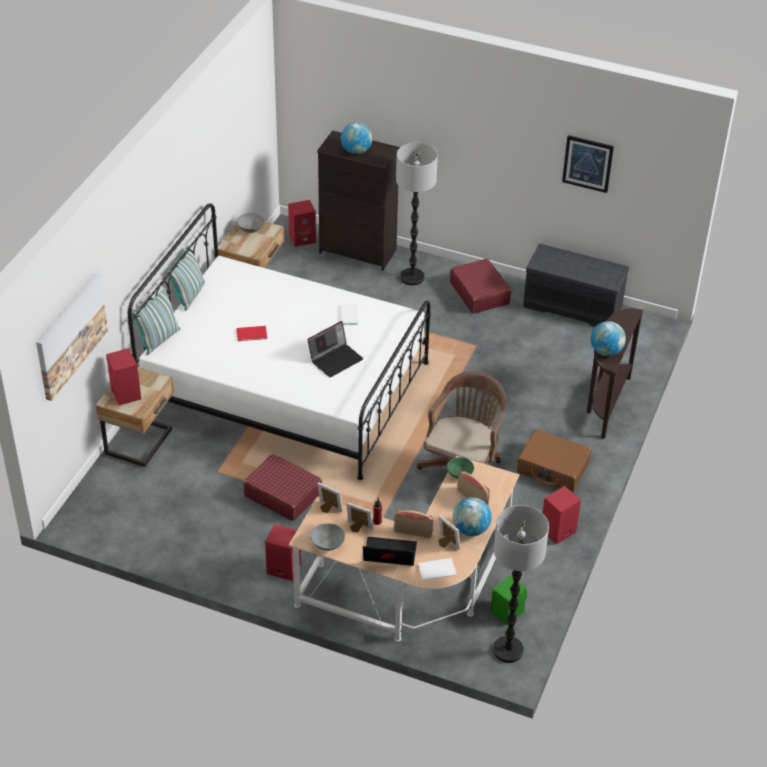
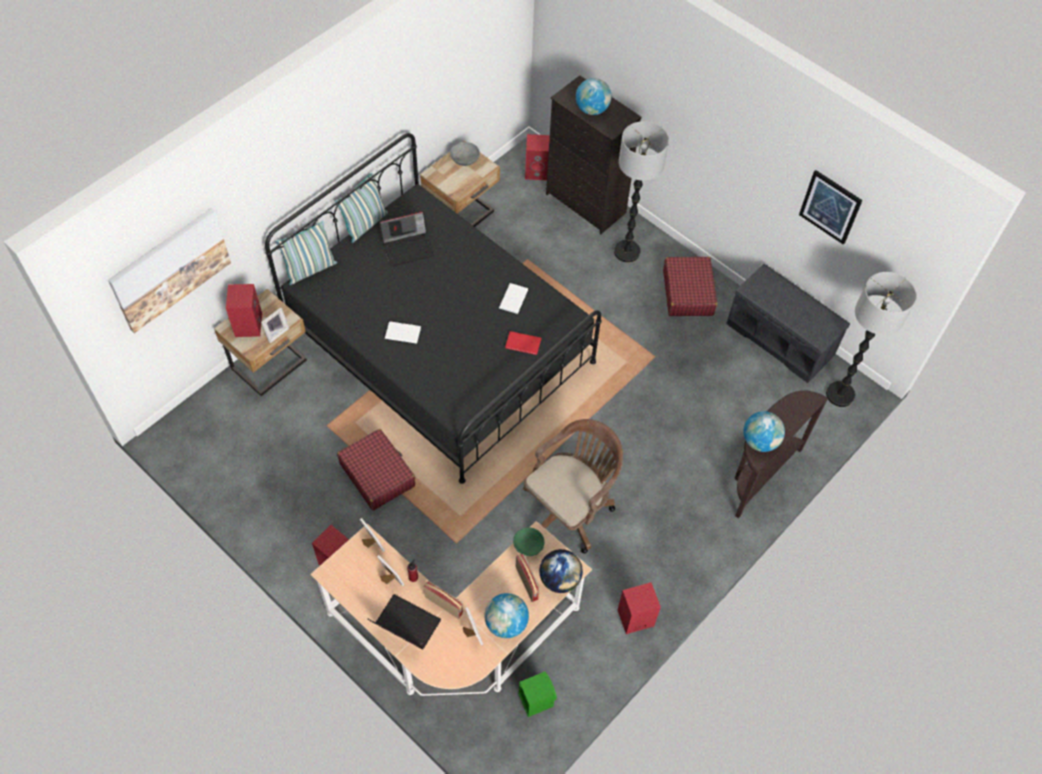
camera: 20 degrees right, 15 degrees up
(154, 393) = (276, 332): none -> picture frame
(252, 334) = (405, 292): red book -> red book (524, 344)
(286, 387) = (439, 345): white bed -> black bed
(327, 544) = (349, 588): grey bowl -> none
(335, 359) = (474, 350): laptop -> laptop (408, 247)
(436, 569) = (445, 662): white book -> white book (402, 332)
(497, 488) = (559, 579): none -> globe
(508, 650) = (515, 748): floor lamp -> floor lamp (840, 395)
(553, 468) = (666, 537): brown suitcase -> none

